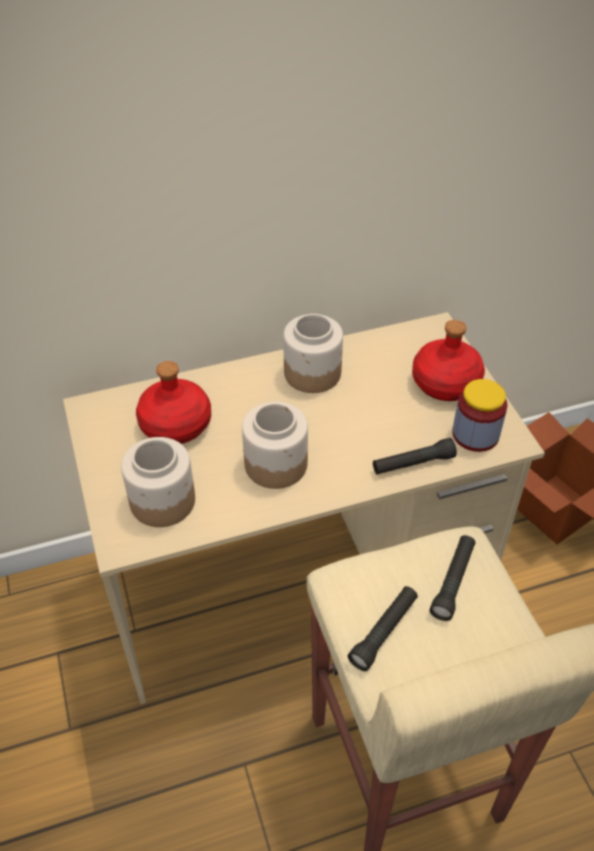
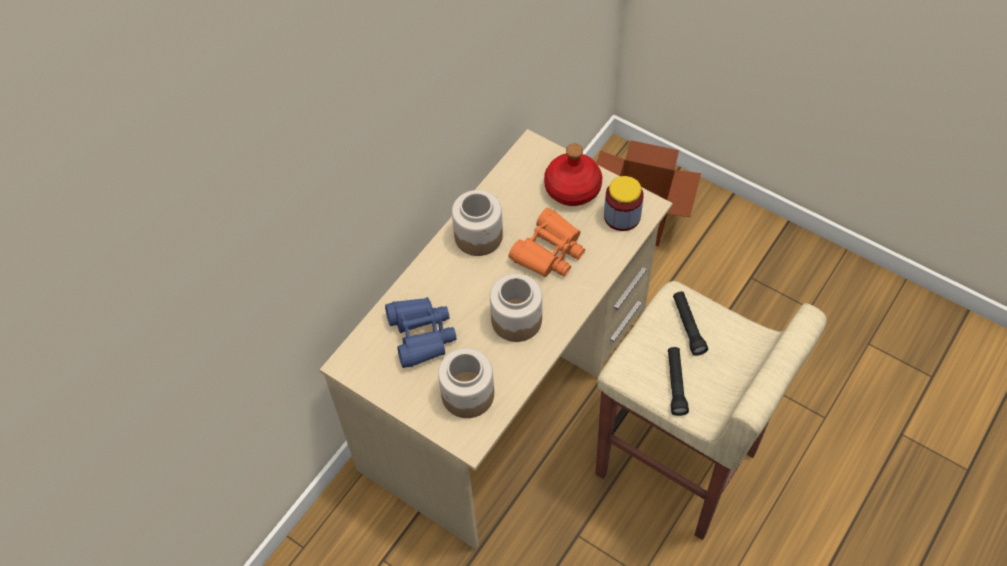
camera: 35 degrees left, 10 degrees up
(175, 424) = (421, 335): red bottle -> blue binoculars
(368, 424) = (549, 252): none -> orange binoculars
(413, 464) = (601, 262): black flashlight -> none

